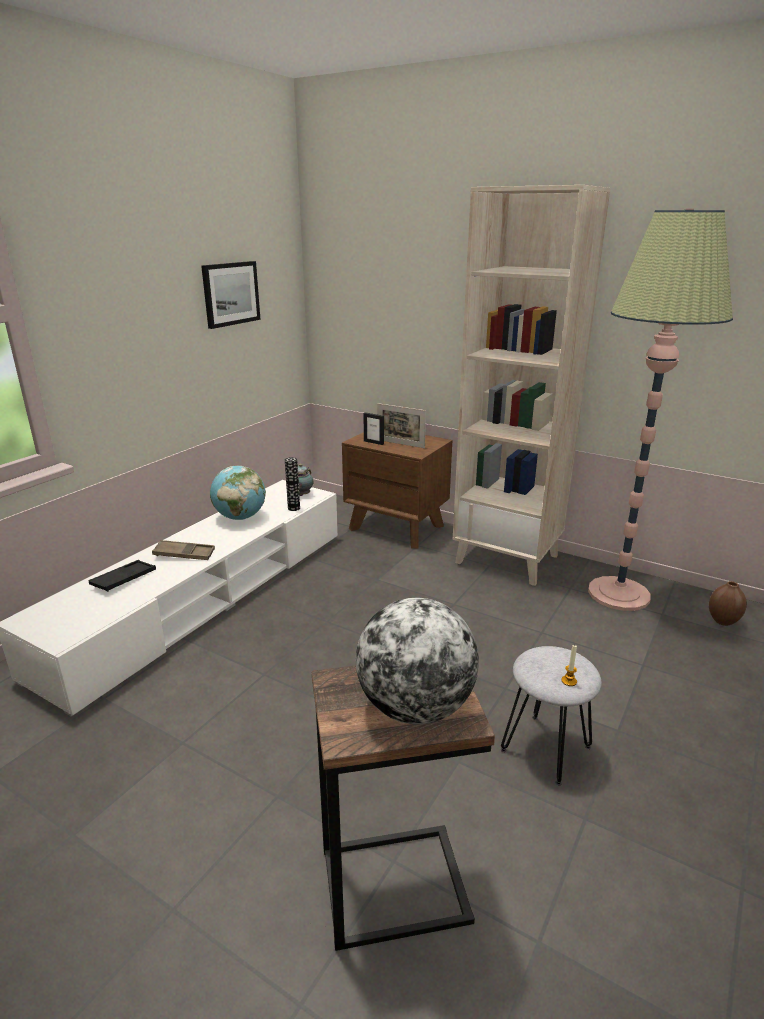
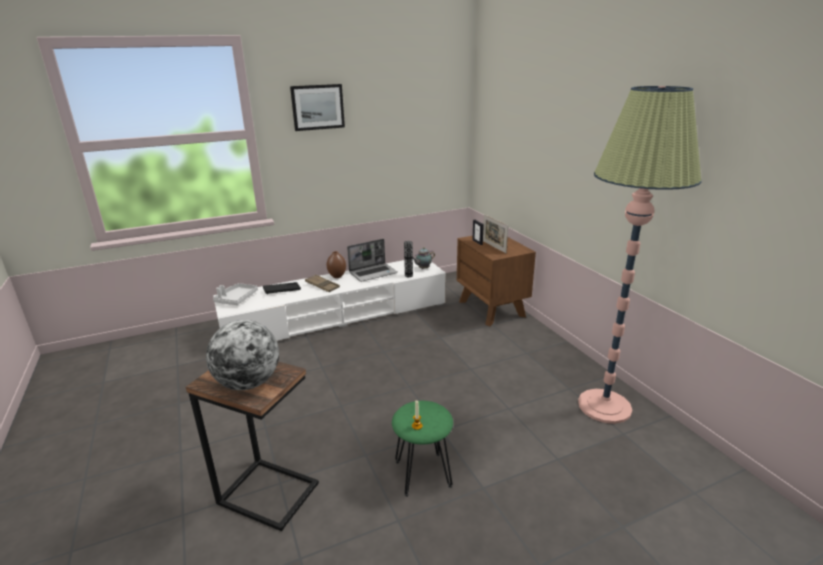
camera: 35 degrees right, 0 degrees up
(54, 616) = (236, 299): none -> grey tray
(230, 294) = (402, 128): picture -> picture (317, 107)
(240, 517) = (373, 273): globe -> laptop
(508, 559) = (546, 353): beige bookcase -> none
(546, 748) = (423, 473): grey stool -> green stool
(723, 621) = (673, 460): brown vase -> brown vase (337, 276)

